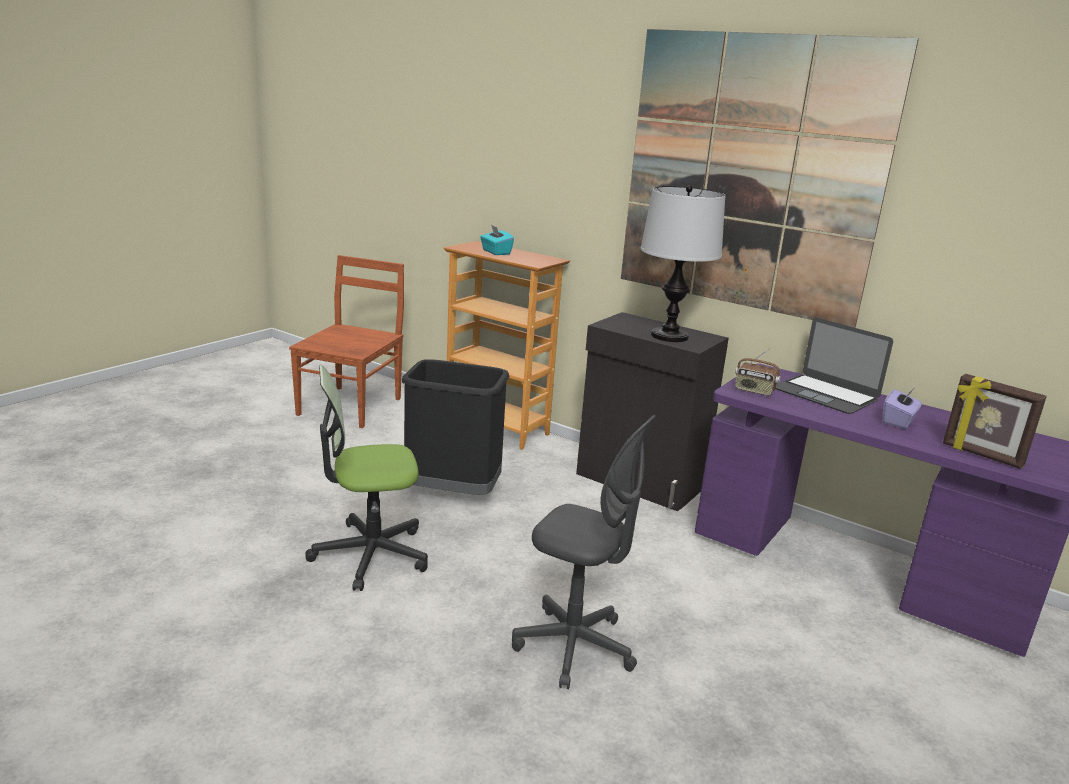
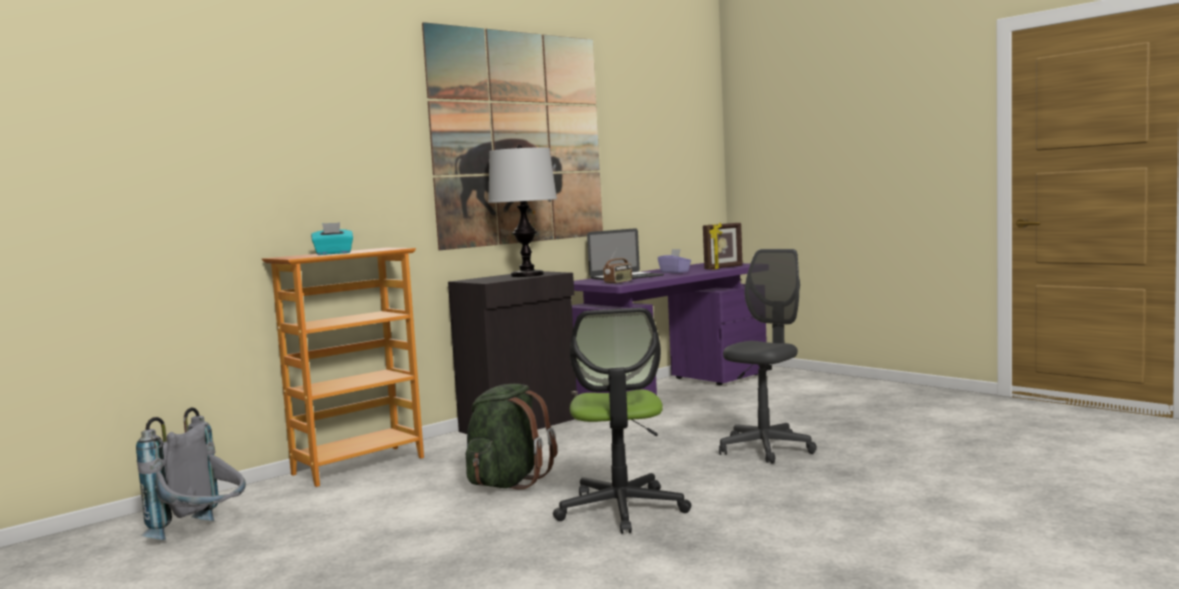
camera: 75 degrees left, 15 degrees down
(351, 405) = (203, 535): brown chair -> grey backpack
(452, 493) = (507, 482): black trash can -> green backpack

